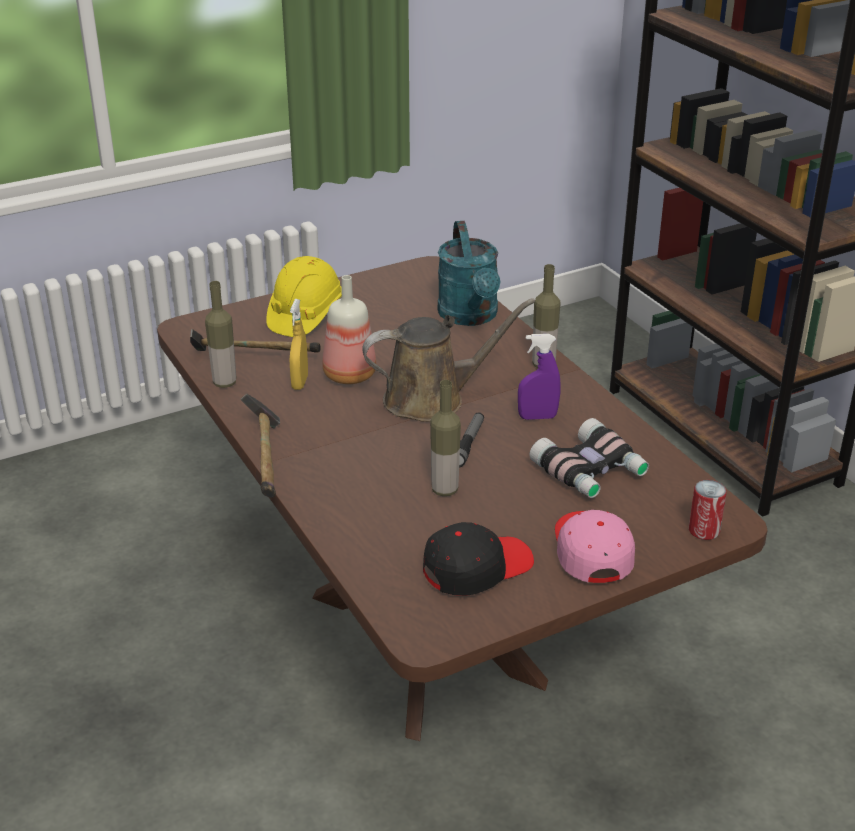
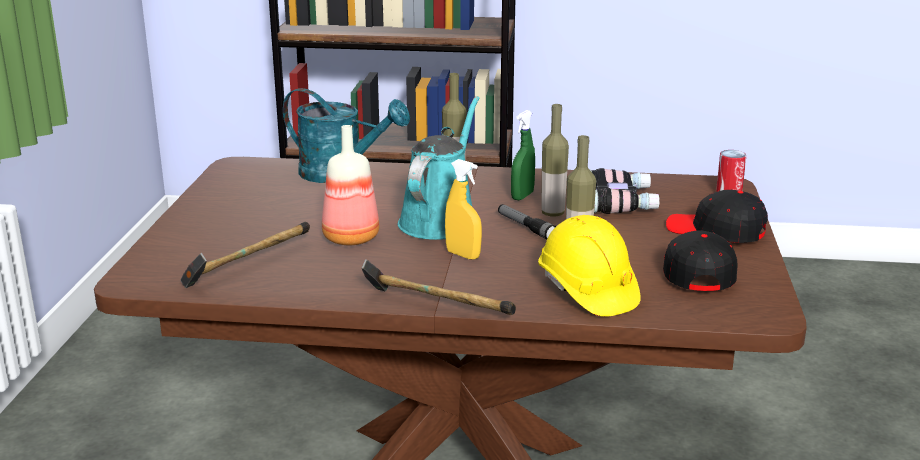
camera: 55 degrees left, 10 degrees down
(224, 383) = (269, 291): bottle -> bottle (552, 213)
(300, 382) = (327, 260): yellow spray bottle -> yellow spray bottle (463, 255)
(305, 315) = (218, 227): yellow hard hat -> yellow hard hat (587, 291)
(432, 399) = (440, 220): brown watering can -> turquoise watering can
(537, 417) = (522, 196): purple spray bottle -> green spray bottle
(591, 551) = (716, 231): pink cap -> black cap

